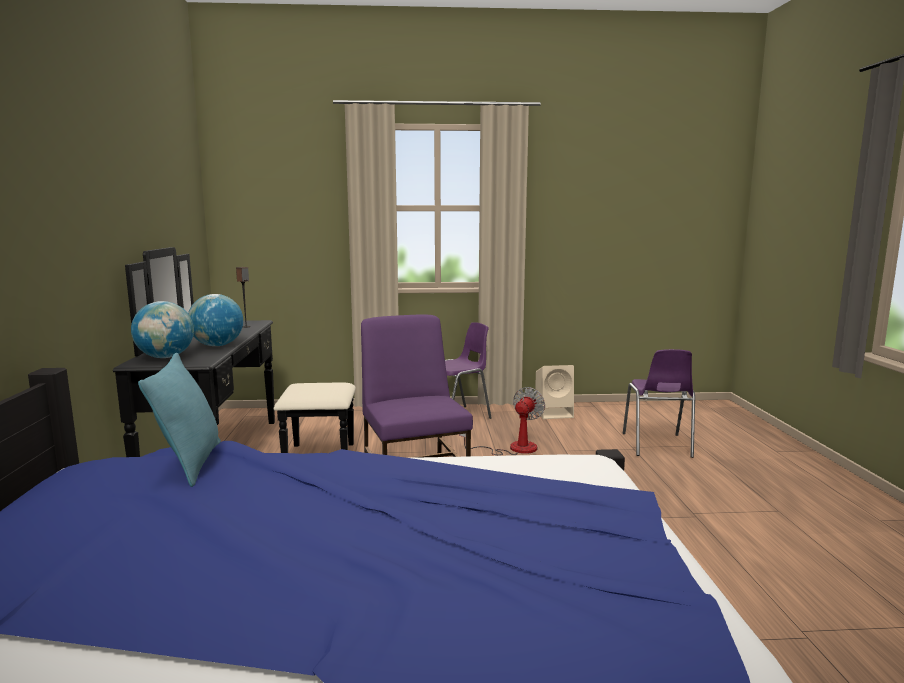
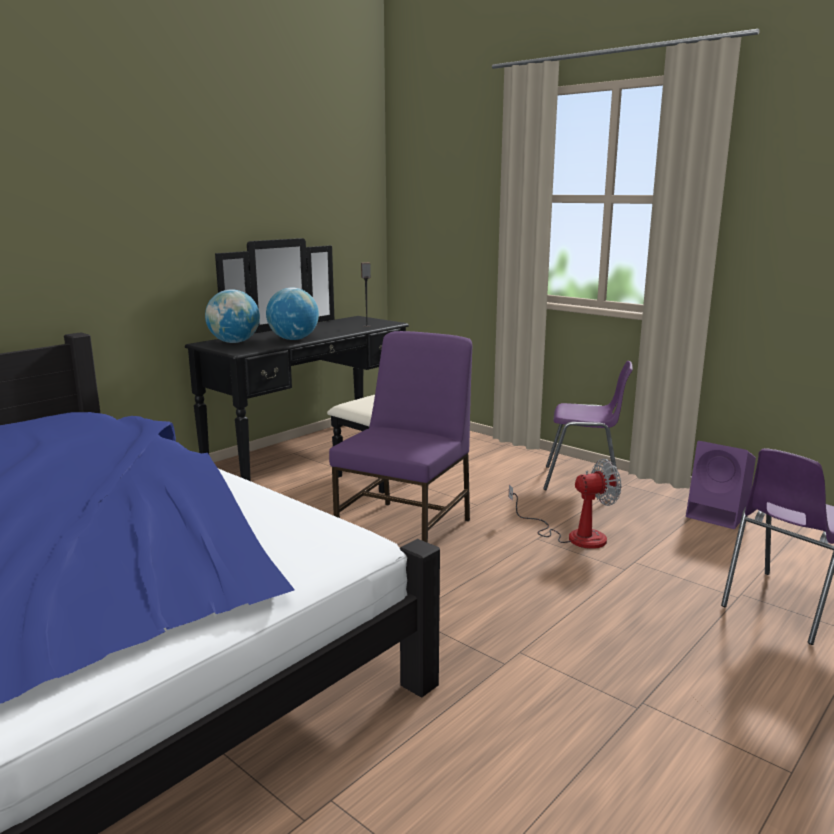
camera: 45 degrees right, 5 degrees up
(190, 464) = (109, 430): turquoise pillow -> none
(554, 413) = (718, 515): beige speaker -> purple speaker

